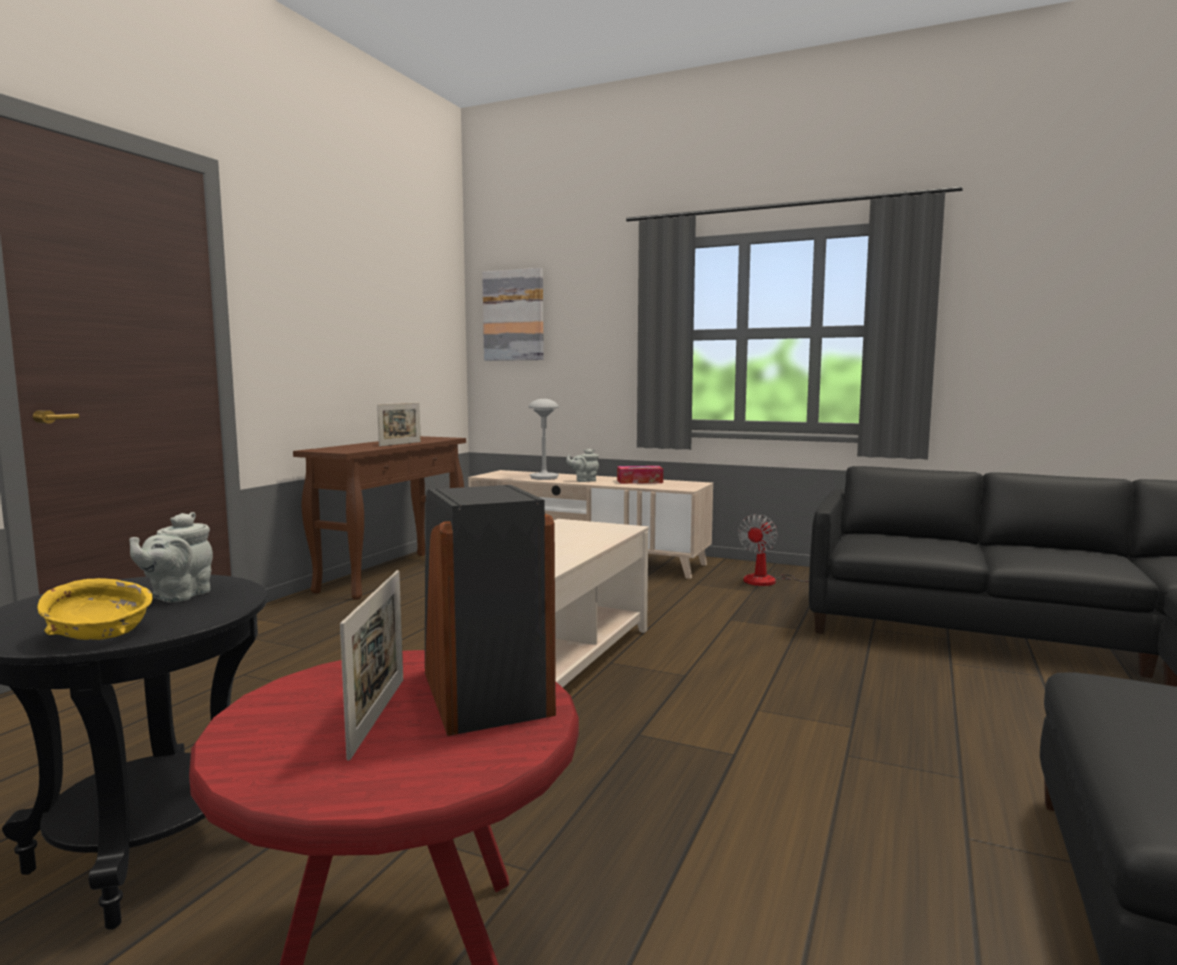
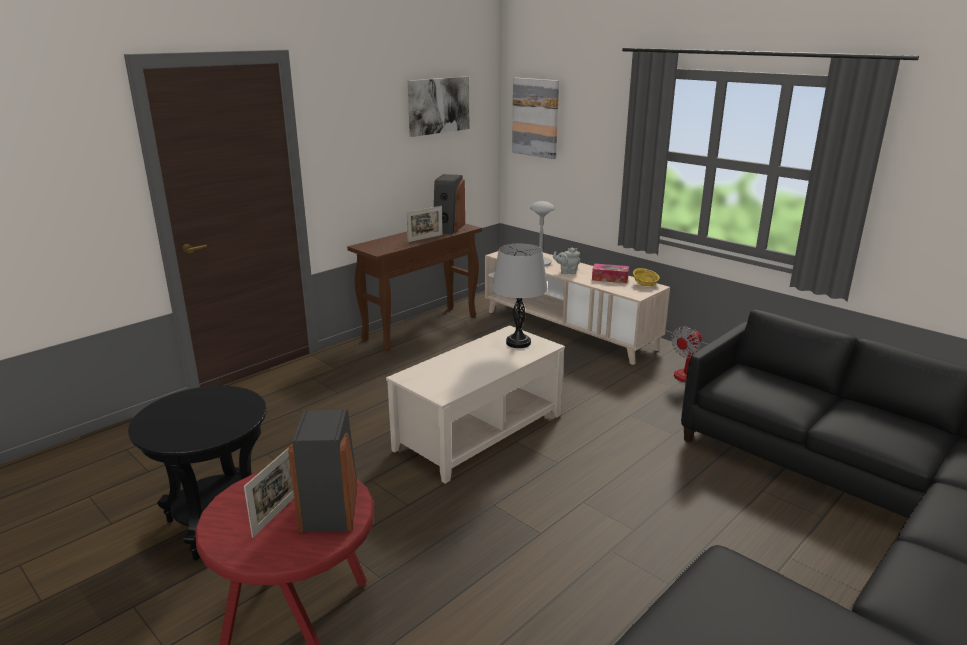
camera: 20 degrees right, 15 degrees up
(98, 635) = (180, 438): yellow bowl -> yellow bowl (644, 284)
(178, 596) = (224, 409): grey teapot -> none
(400, 289) = (438, 105): none -> picture
(422, 439) = (448, 228): none -> speaker
(587, 528) = (518, 343): none -> grey table lamp

